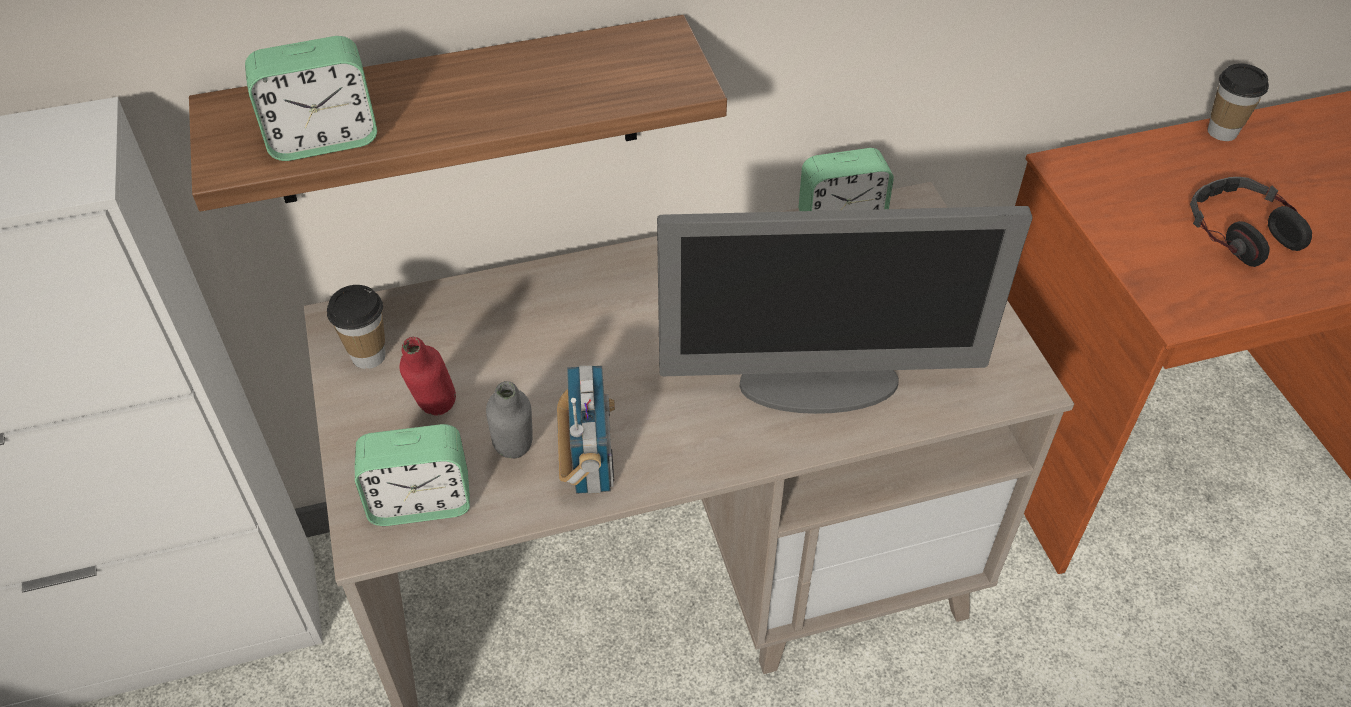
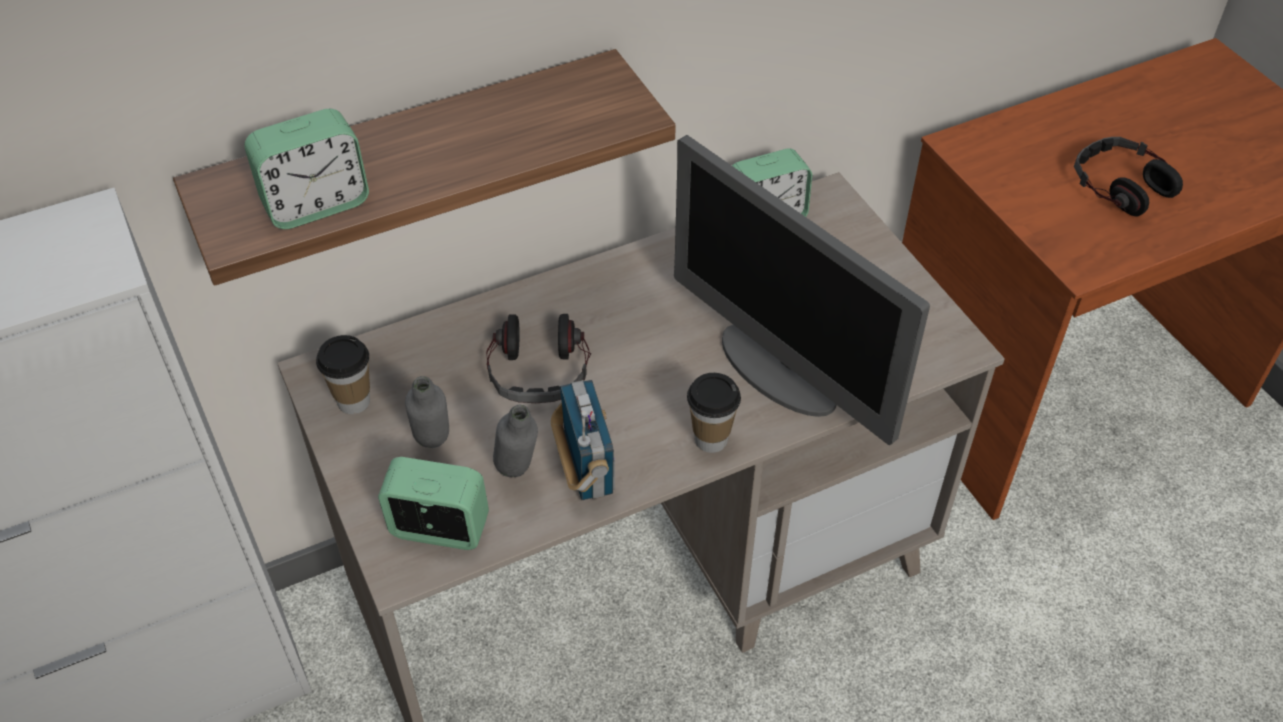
camera: 10 degrees left, 0 degrees up
(421, 502) = (439, 529): alarm clock -> alarm clock turned 150 degrees counterclockwise
(437, 418) = (435, 451): red bottle -> grey bottle
(566, 348) = (539, 370): none -> headphones
(820, 384) = (779, 371): monitor -> monitor turned 60 degrees clockwise
(1222, 132) = (1089, 96): cup -> cup (711, 439)

